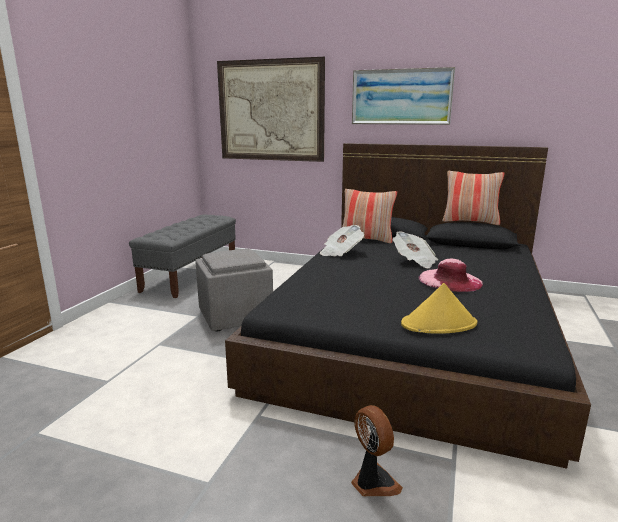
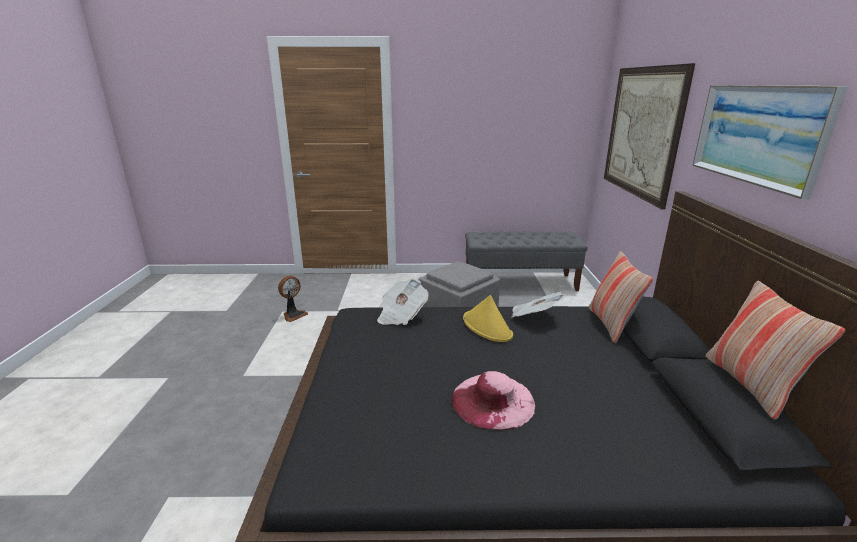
camera: 70 degrees right, 5 degrees up
(373, 482) = (240, 446): fan -> fan (293, 315)
(414, 261) = (549, 368): newspaper -> newspaper (401, 315)
(439, 324) = (348, 399): yellow hat -> yellow hat (487, 327)

